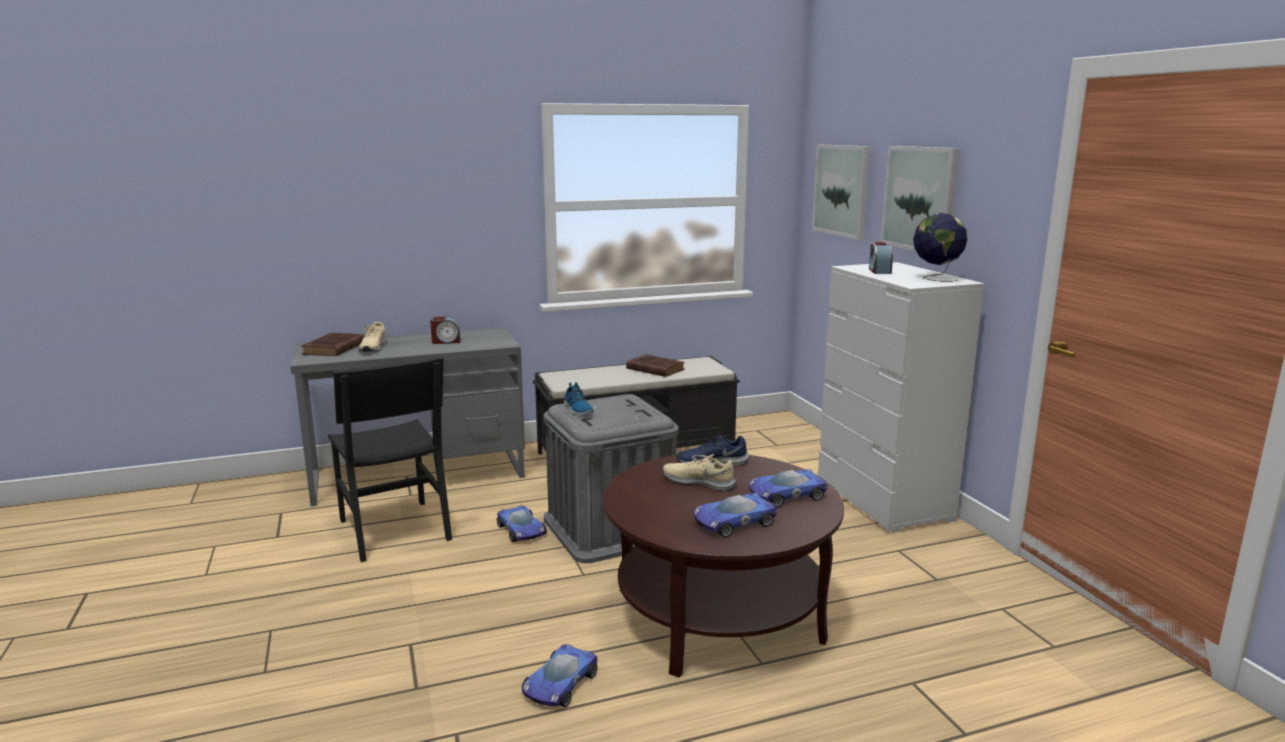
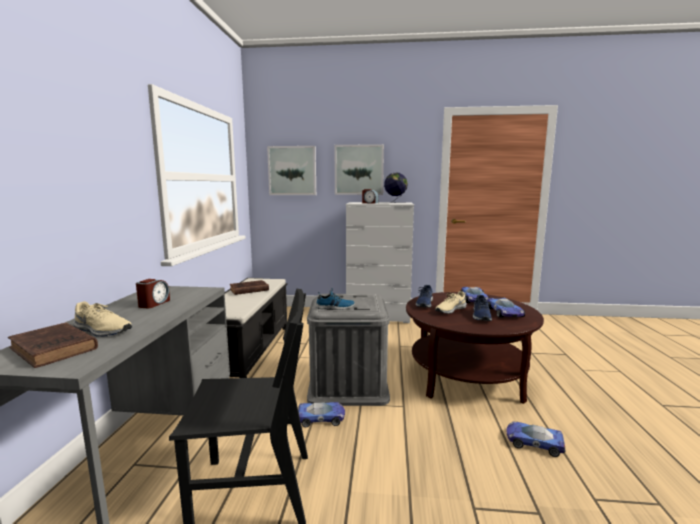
camera: 65 degrees left, 5 degrees down
(559, 684) = (533, 442): toy car -> toy car turned 150 degrees clockwise
(691, 505) = (481, 316): none -> blue shoe

